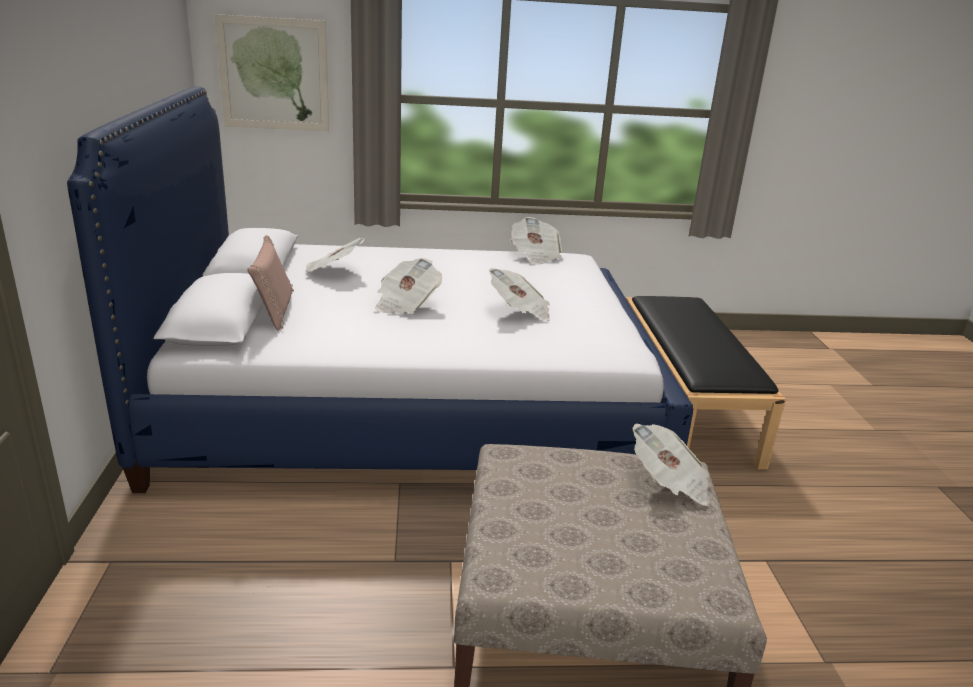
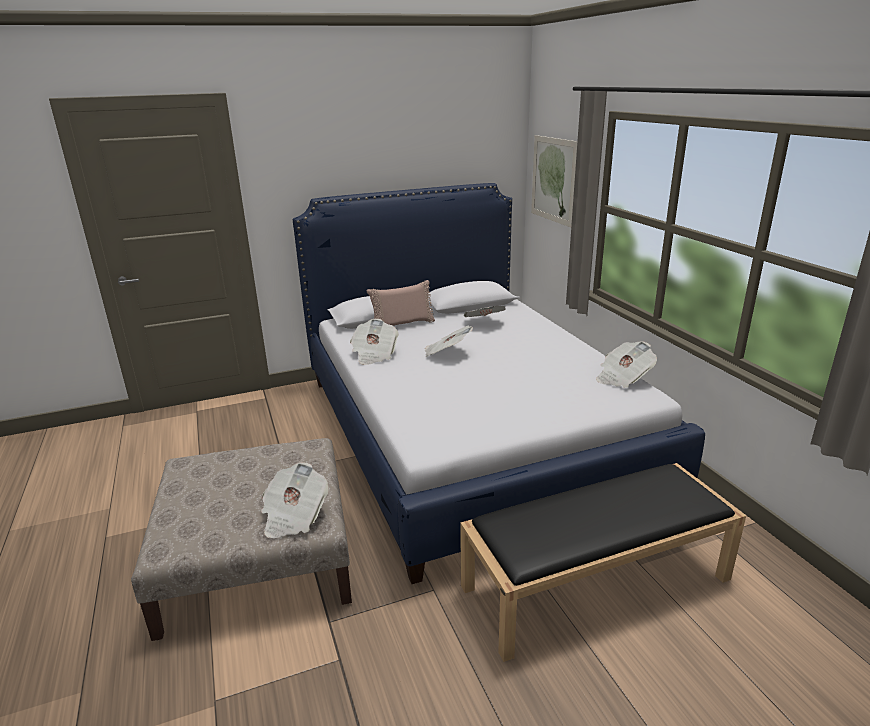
camera: 75 degrees right, 0 degrees up
(520, 311) = (470, 390): newspaper -> newspaper (374, 354)

